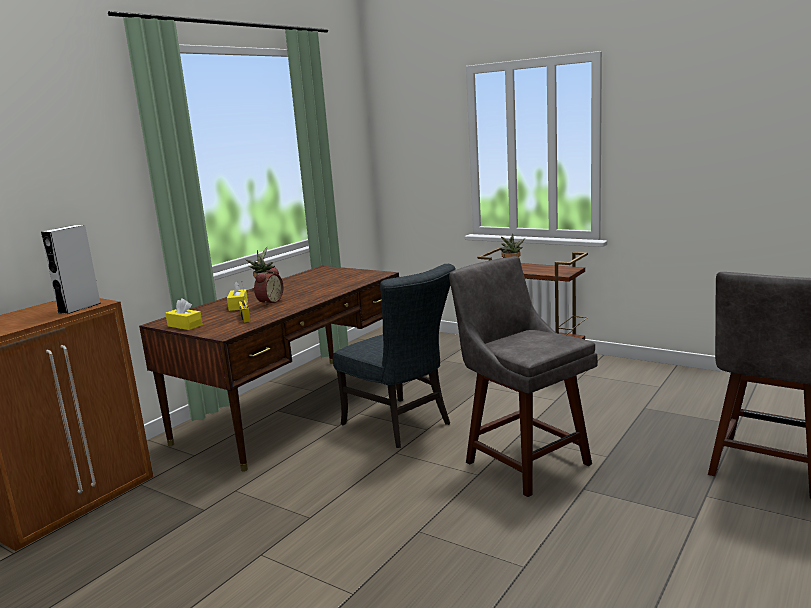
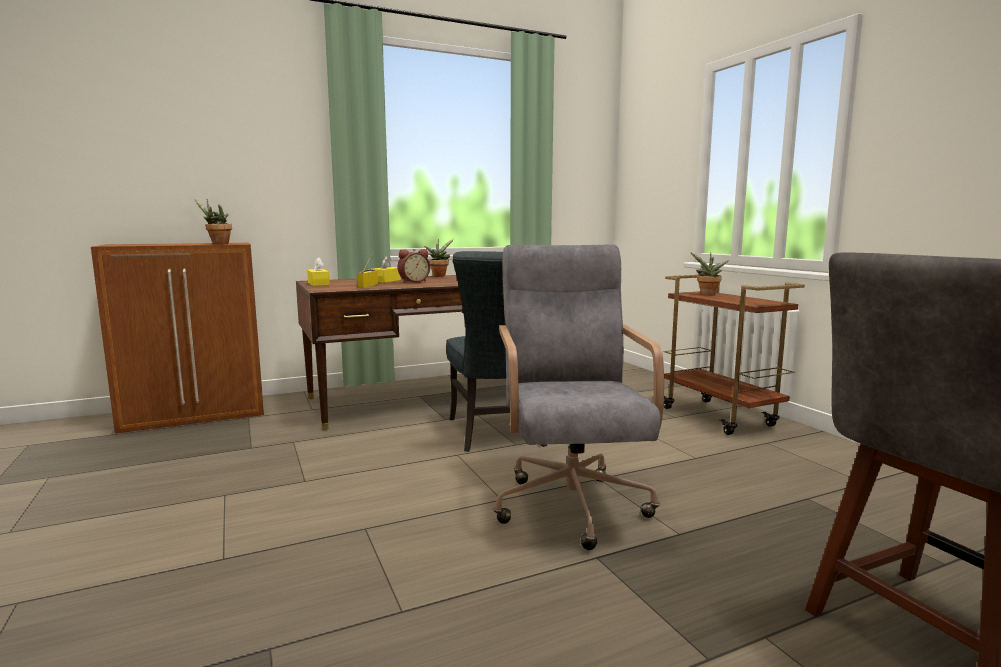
camera: 30 degrees right, 5 degrees down
(79, 308) = (217, 244): grey speaker -> potted plant
(524, 461) = (570, 504): grey stool -> grey office chair

